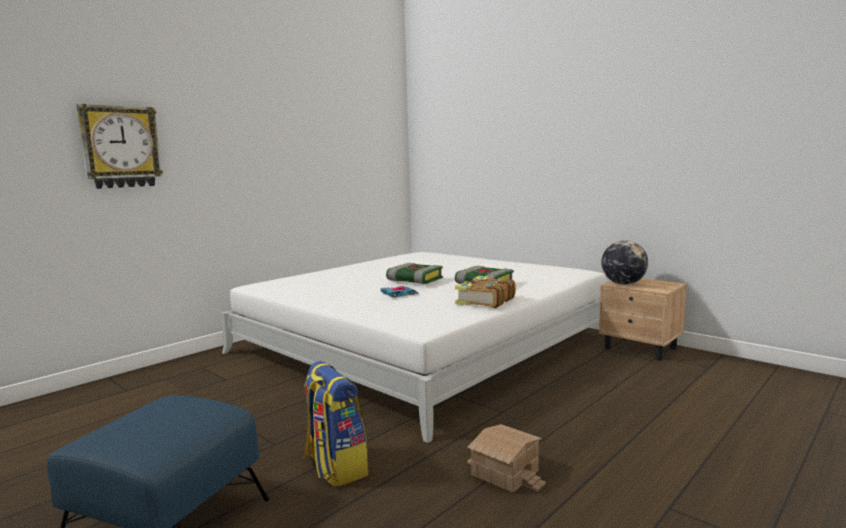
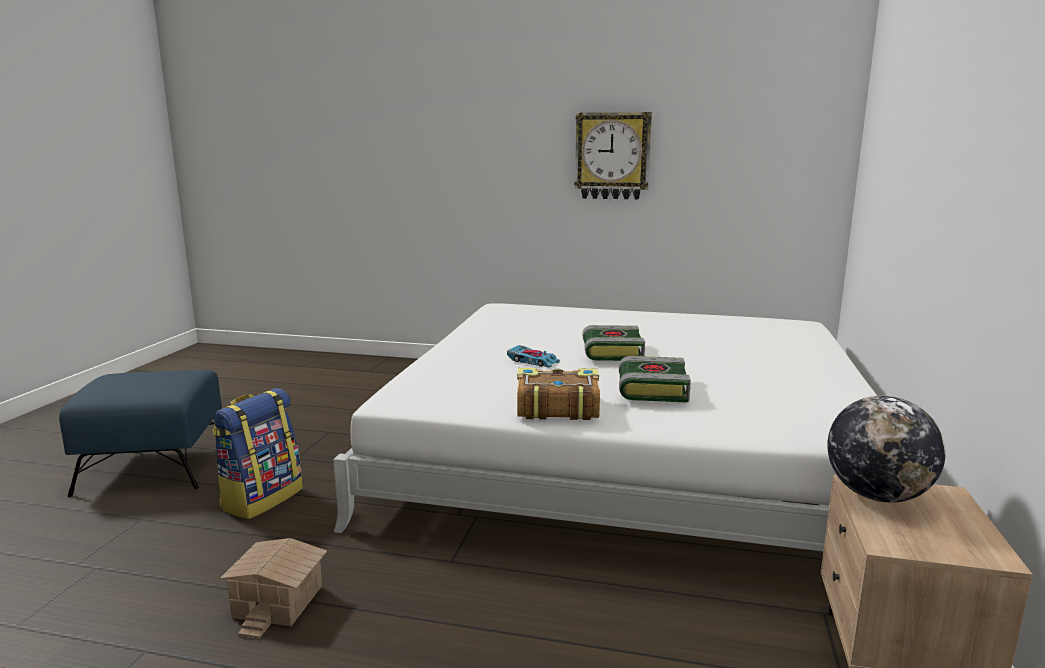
camera: 60 degrees right, 5 degrees up
(120, 147) = (415, 139): wall clock -> wall clock (612, 156)

